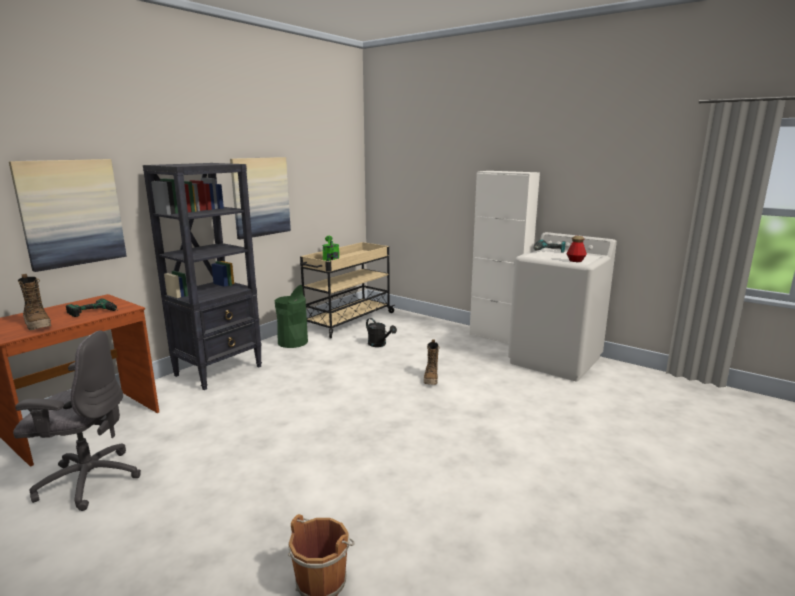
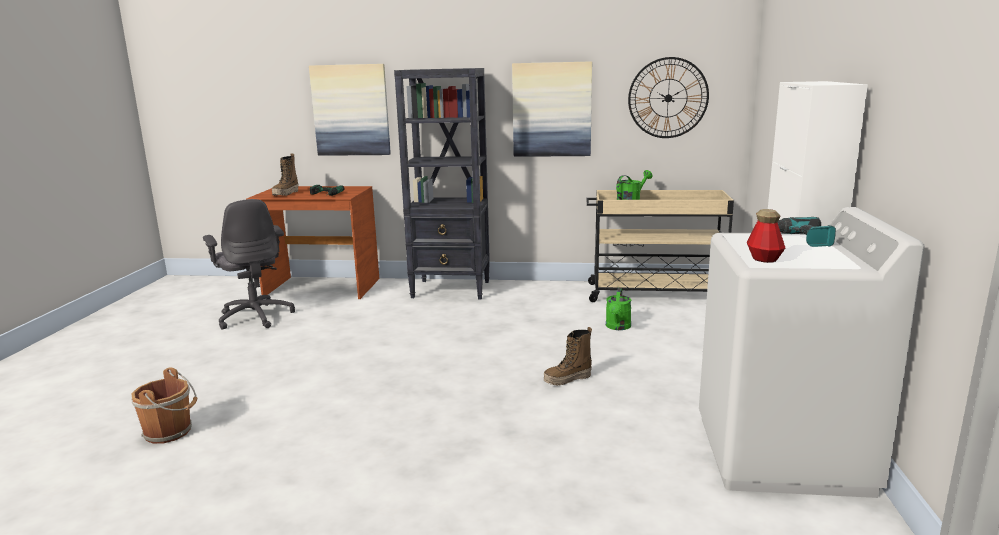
camera: 60 degrees right, 0 degrees up
(293, 342) = (553, 292): green trash can -> none
(327, 183) = (668, 98): none -> wall clock
(379, 344) = (617, 327): black watering can -> green watering can

